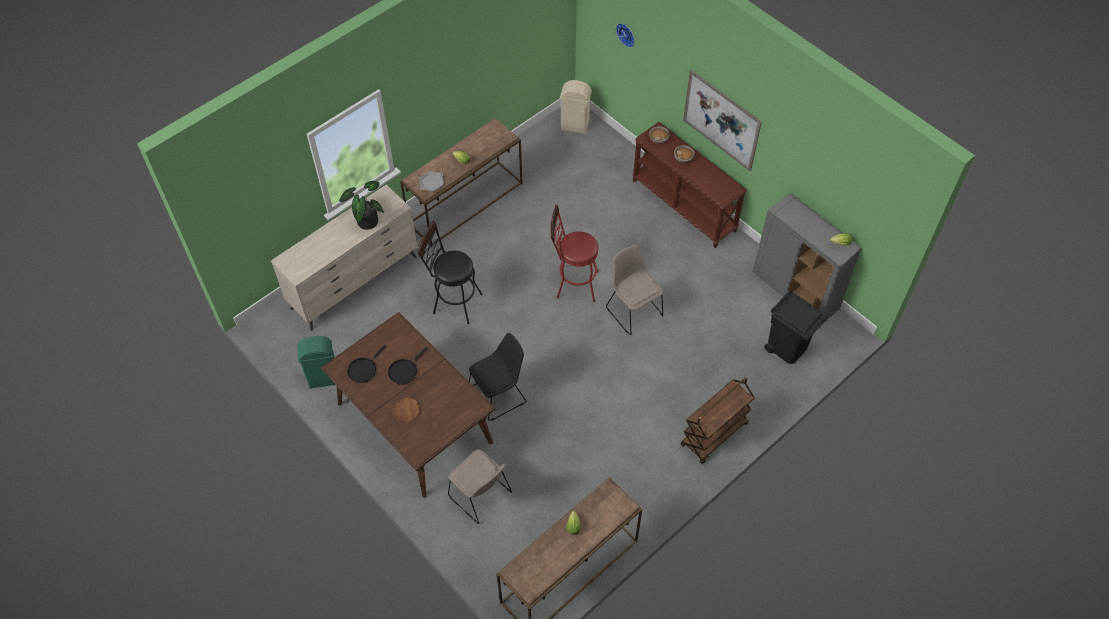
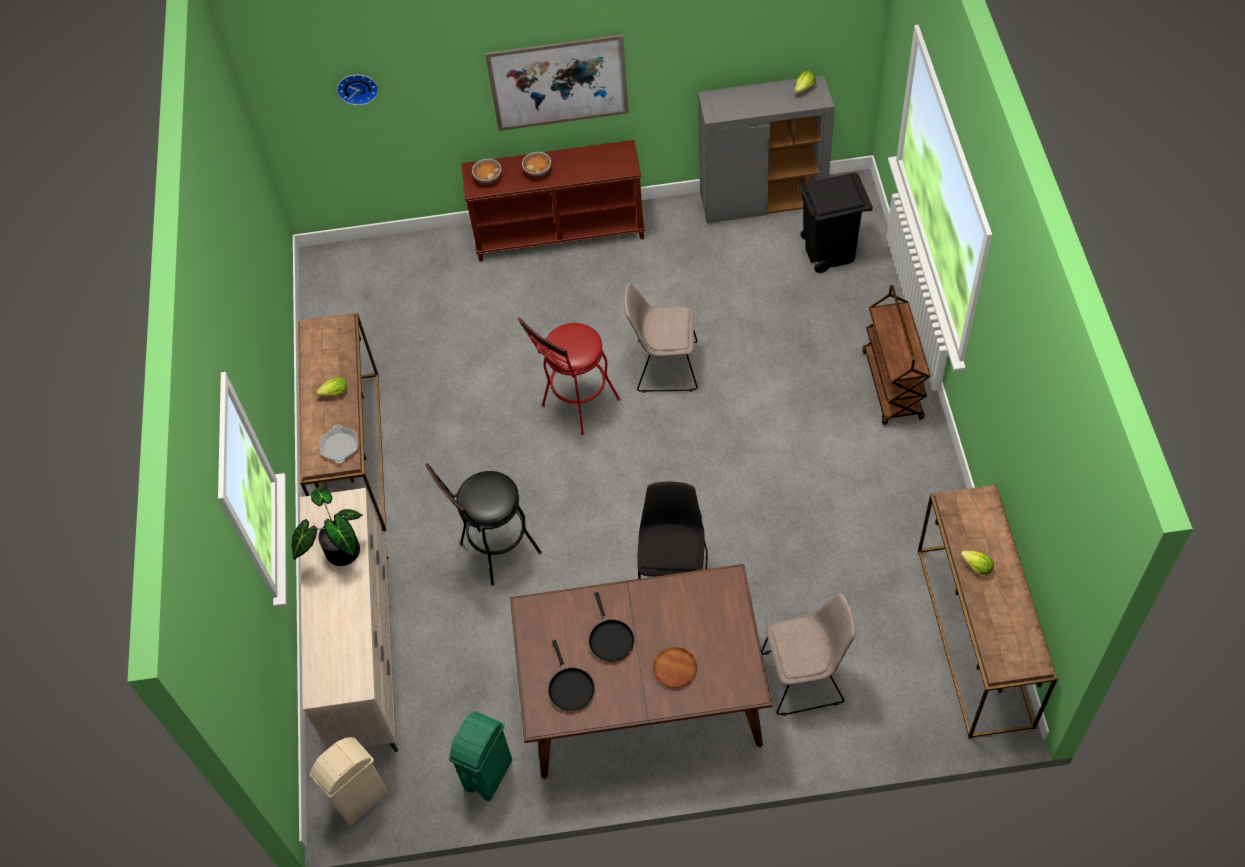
camera: 50 degrees left, 0 degrees up
(575, 126) = (344, 271): beige trash can -> beige trash can (361, 799)

